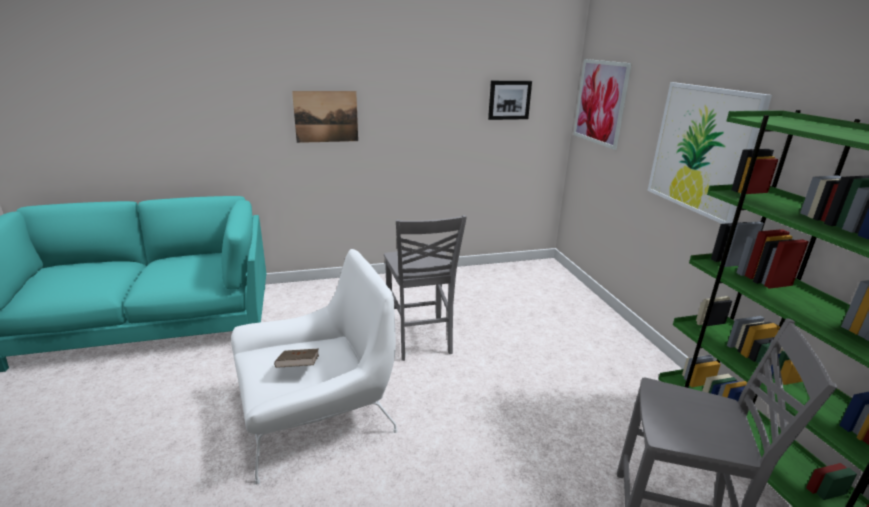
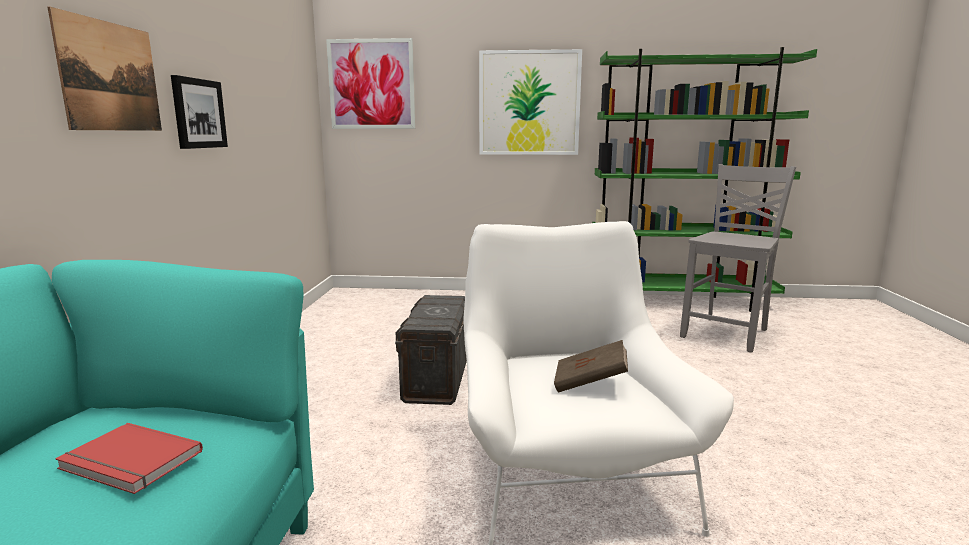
camera: 70 degrees left, 10 degrees down
(187, 272) = (128, 462): none -> red book
(420, 339) = (437, 378): grey chair -> grey storage box
(509, 100) = (283, 80): picture -> picture (198, 113)

